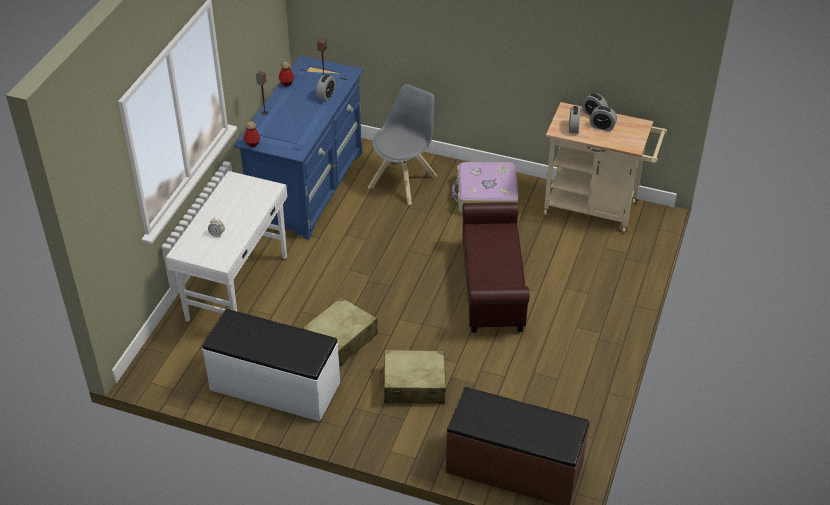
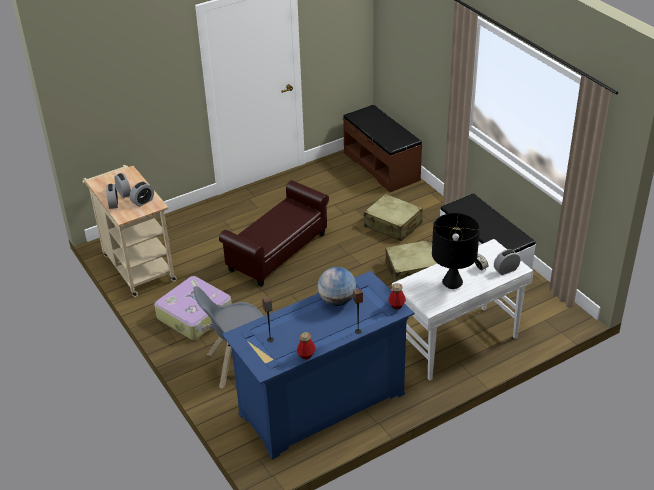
camera: 140 degrees left, 5 degrees down
(232, 207) = (452, 283): none -> black table lamp
(304, 126) = (337, 301): none -> globe
(326, 96) = (287, 321): alarm clock -> alarm clock (506, 270)

